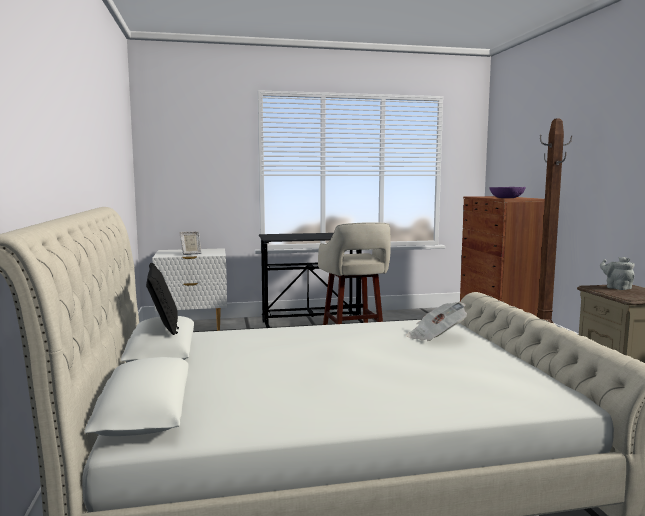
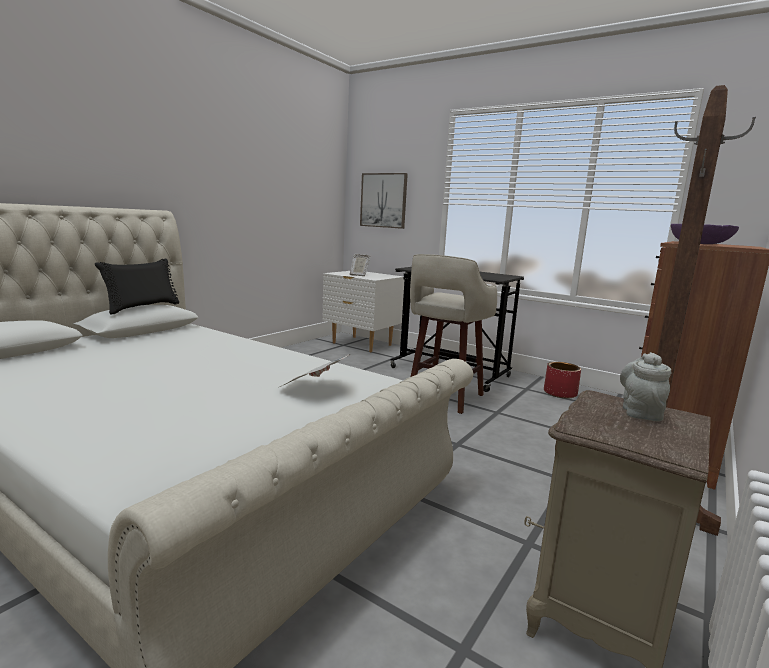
camera: 45 degrees right, 5 degrees up
(189, 174) = (383, 200): none -> picture
(397, 318) = (560, 393): none -> red planter

